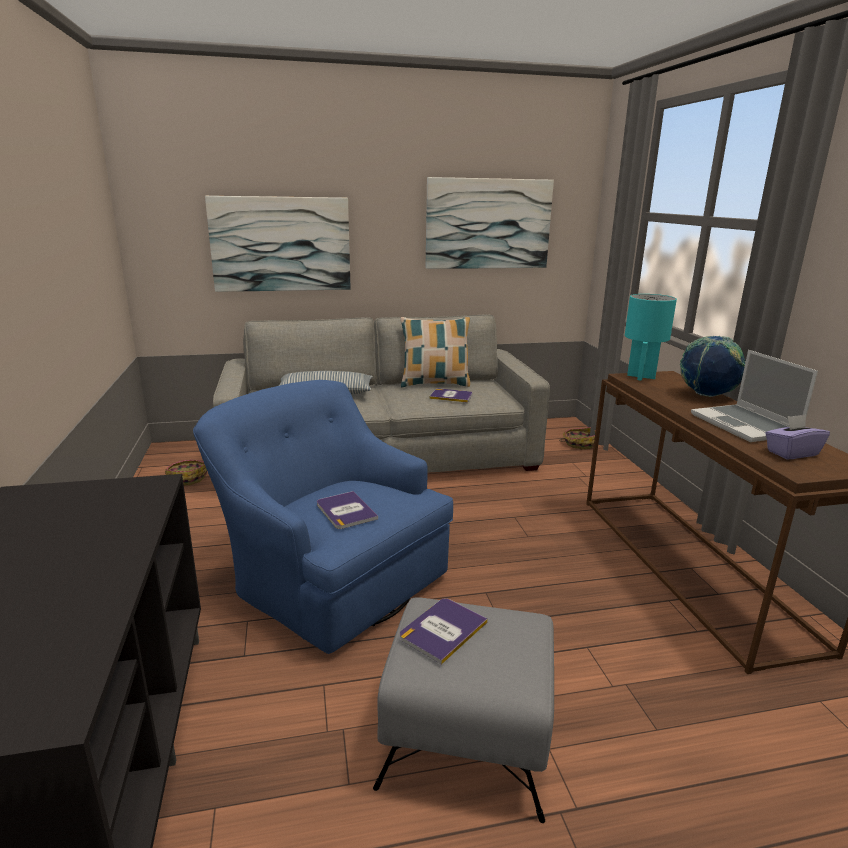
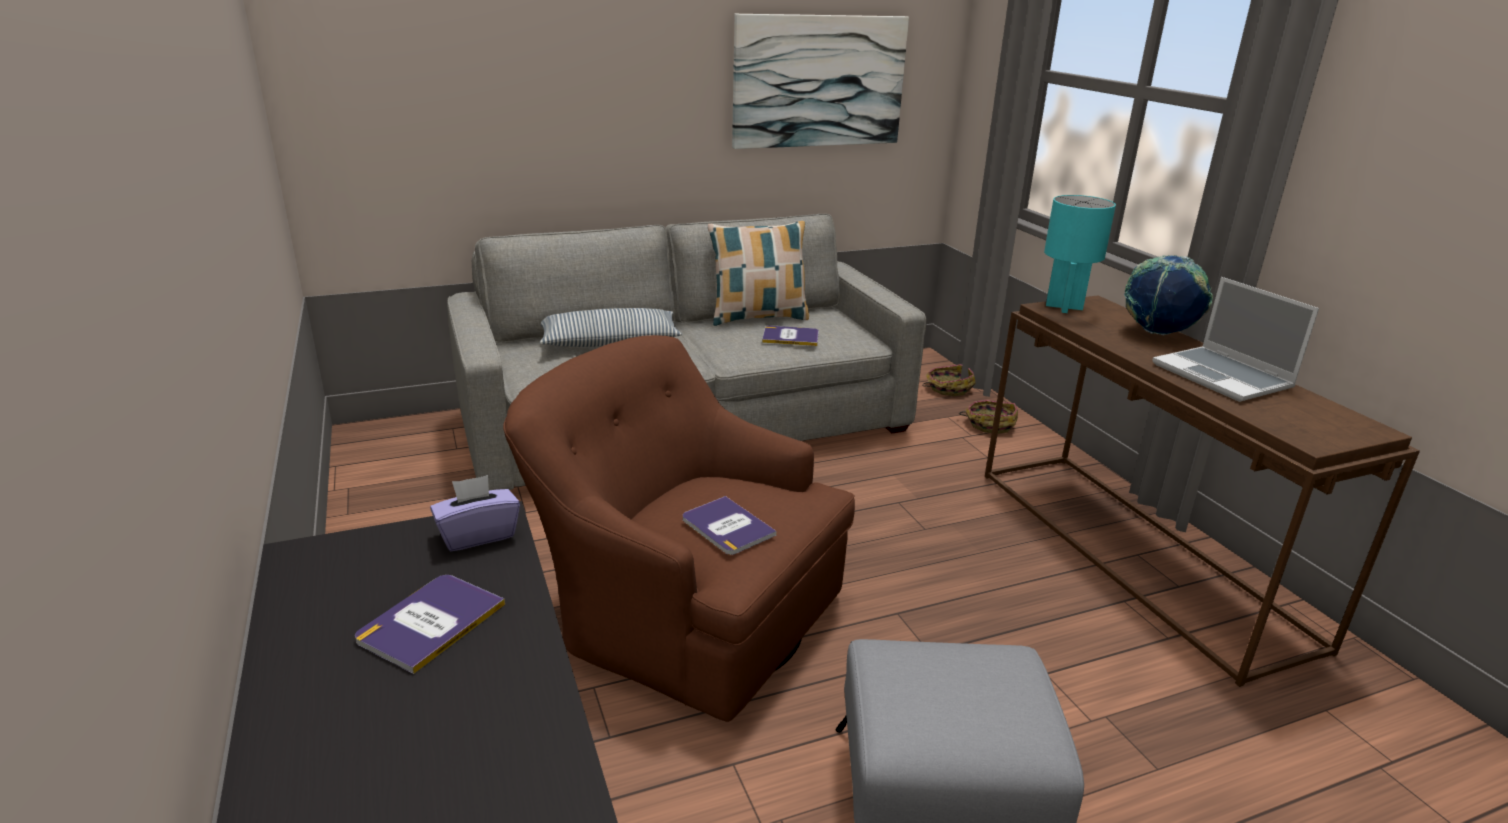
camera: 10 degrees left, 5 degrees up
(187, 478) = (414, 479): basket -> basket (989, 424)
(281, 244) = (523, 118): picture -> none
(330, 577) = (684, 612): blue armchair -> brown armchair
(442, 630) = (917, 683): book -> book (430, 622)
(791, 453) = (1292, 414): purple tissue box -> purple tissue box (478, 535)

